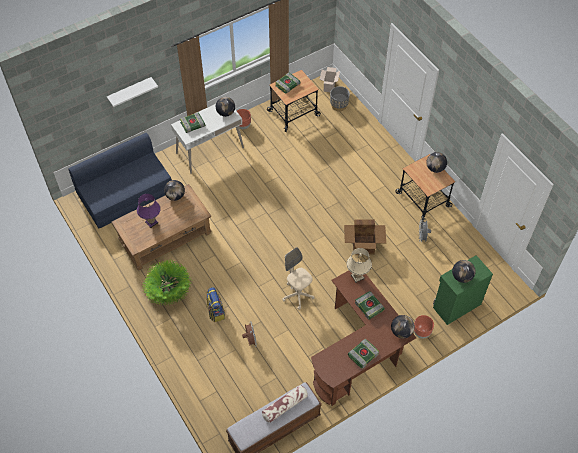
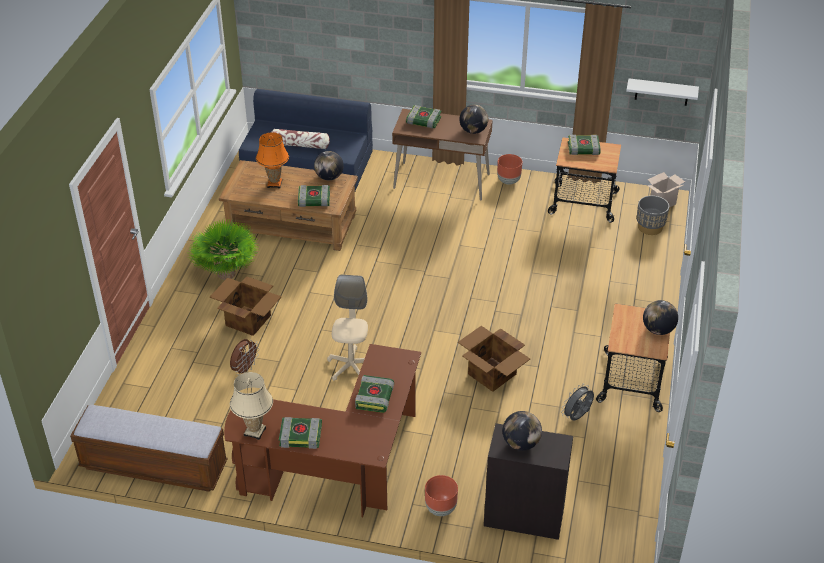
camera: 45 degrees right, 15 degrees down
(130, 92) = (363, 28): white shelf -> white shelf (662, 92)
(151, 222) = (275, 184): purple table lamp -> orange table lamp
(186, 217) = (313, 200): none -> book
(210, 150) = (441, 181): white desk -> brown desk
(215, 311) = (248, 320): backpack -> cardboard box
(285, 406) = (168, 430): pillow -> pillow (300, 145)
(357, 277) = (402, 361): beige table lamp -> beige table lamp (255, 432)
(401, 332) = (375, 448): globe -> none
(456, 305) = (523, 515): green cabinet -> black cabinet

